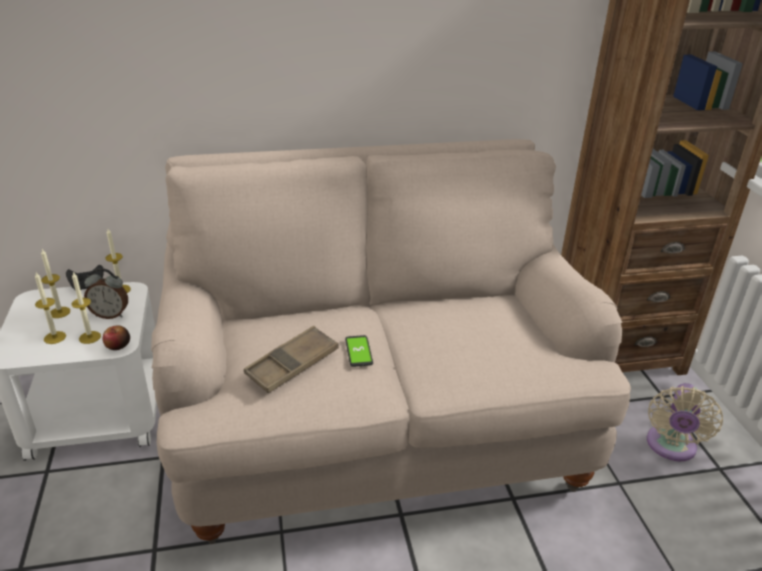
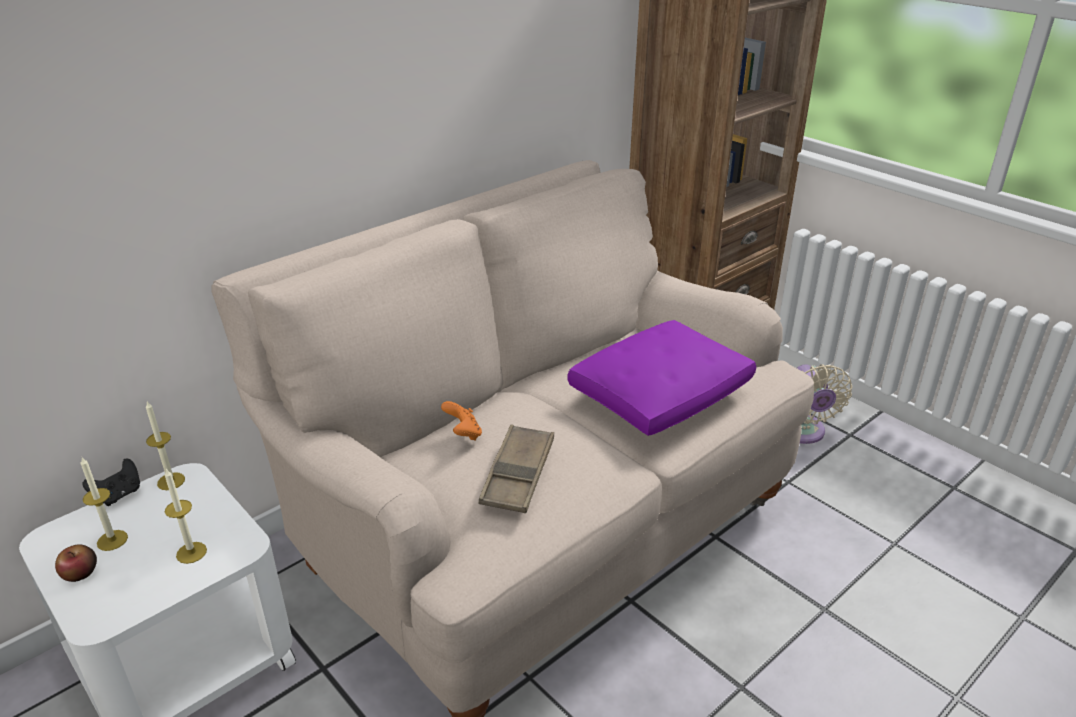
camera: 30 degrees left, 0 degrees up
(55, 337) = (140, 572): candle -> none
(110, 314) = (190, 515): alarm clock -> none
(118, 346) = (242, 547): apple -> apple (80, 573)
(289, 322) = (463, 434): none -> orange game controller
(358, 351) = (569, 435): phone -> none
(466, 349) = (661, 394): none -> purple pillow

